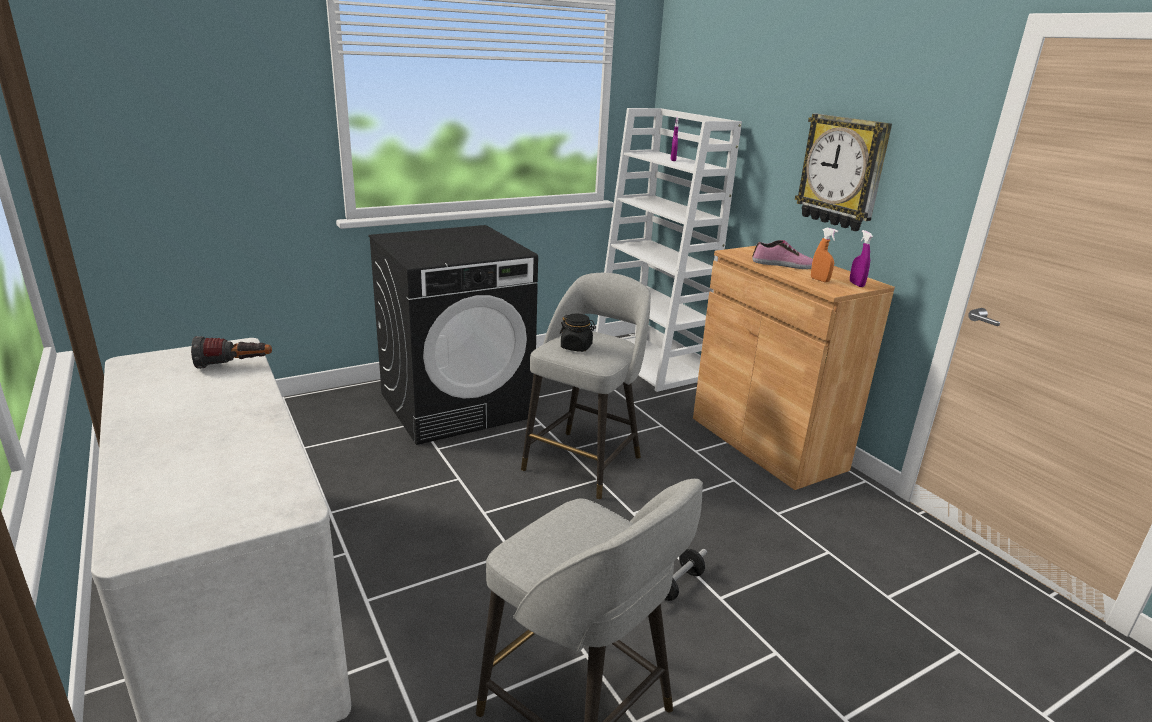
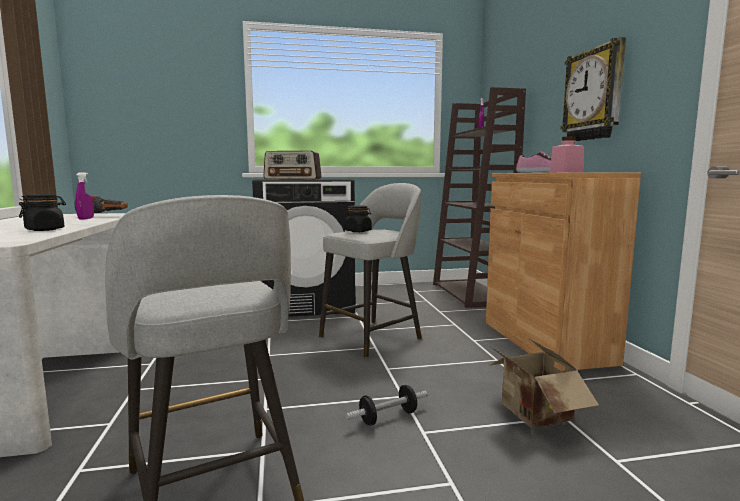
camera: 20 degrees right, 15 degrees down
(255, 446) = (45, 229): none -> black jar
(442, 247) = (293, 179): none -> radio
(649, 363) = (471, 294): white bookcase -> brown bookcase
(802, 555) = (532, 415): none -> cardboard box
(819, 280) = (566, 172): orange spray bottle -> pink jar
(856, 284) = (600, 172): purple spray bottle -> purple spray bottle (86, 218)

